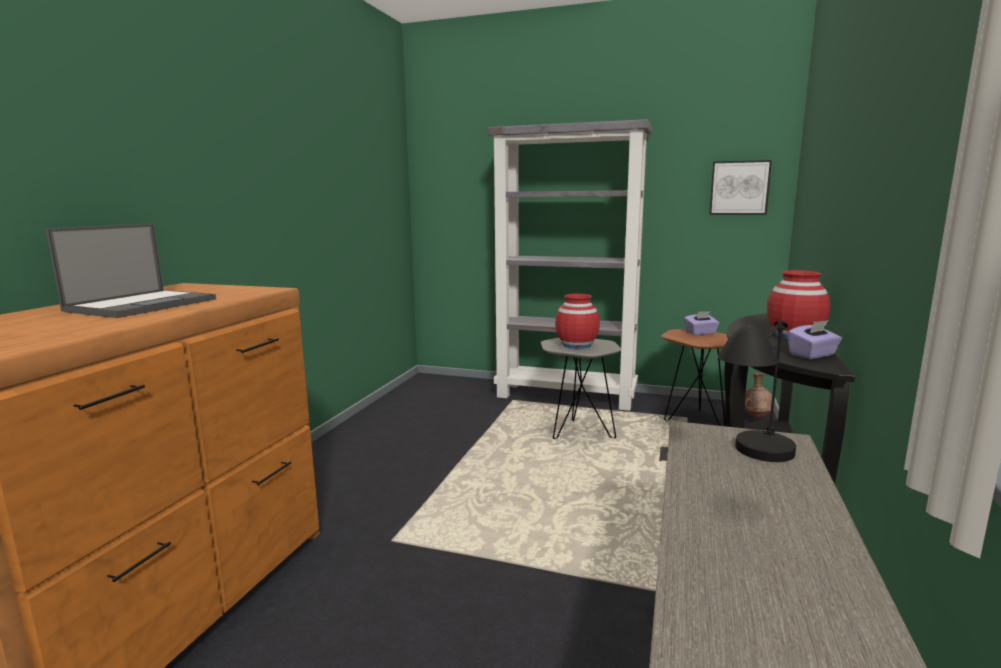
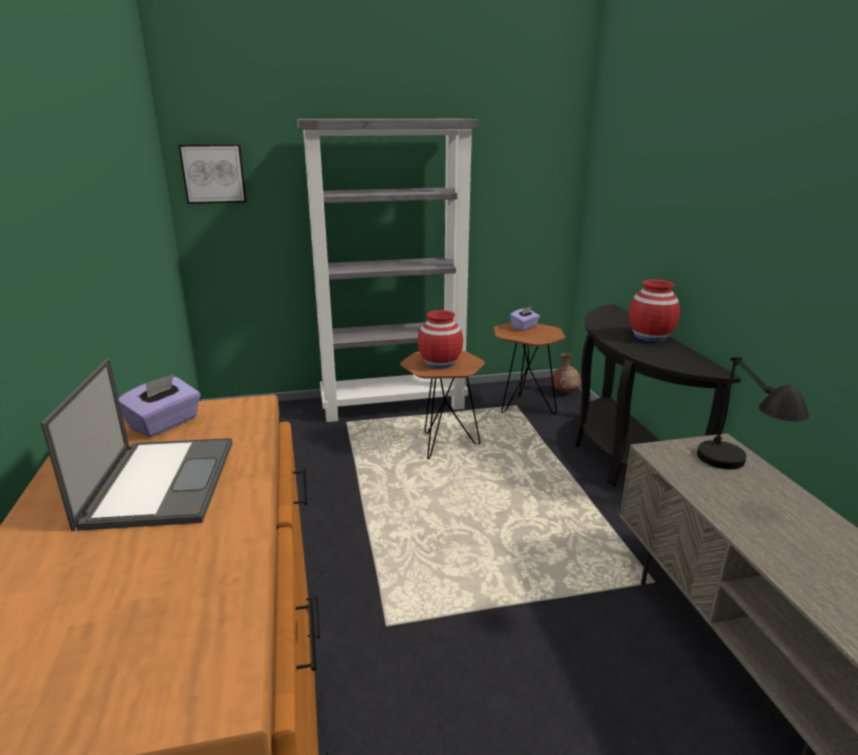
camera: 30 degrees left, 10 degrees up
(577, 432) = (441, 445): grey side table -> brown side table
(739, 188) = (539, 182): picture -> picture (213, 173)
(812, 355) = (690, 358): purple tissue box -> purple tissue box (165, 424)

